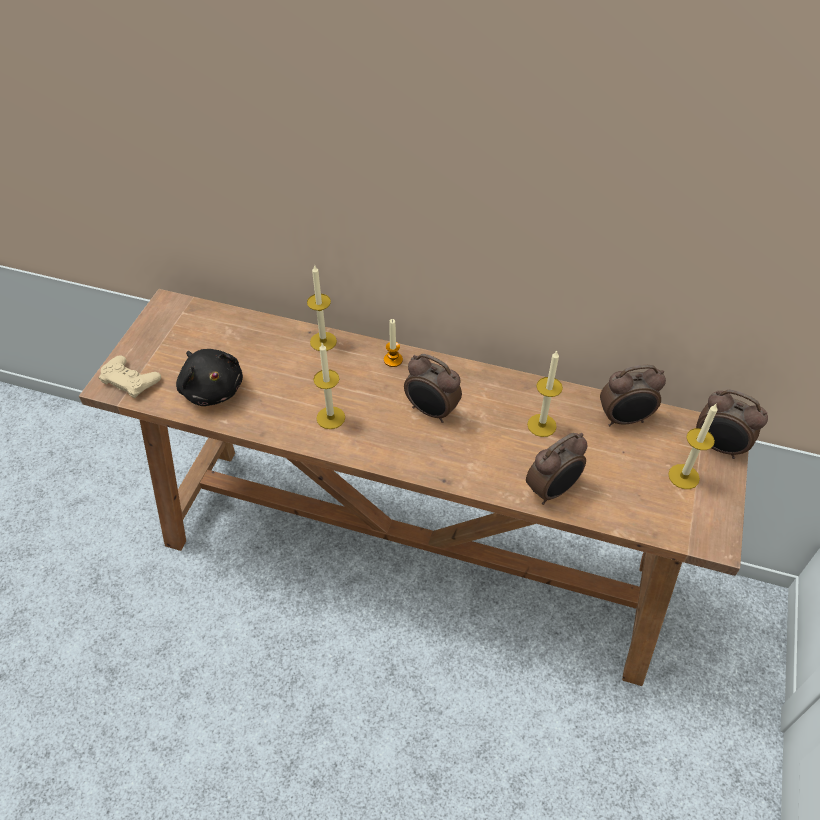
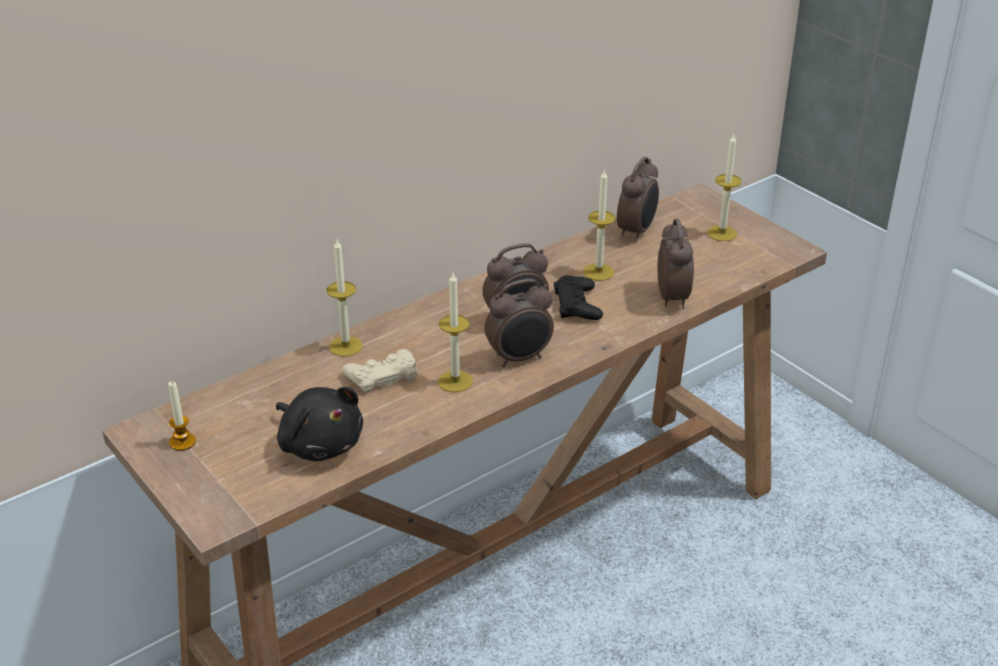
camera: 55 degrees left, 15 degrees down
(130, 380) = (229, 501): beige game controller -> beige game controller (382, 376)
(212, 388) = (319, 444): black plush toy -> black plush toy turned 45 degrees clockwise
(393, 360) = (425, 315): candle -> candle (182, 442)
(485, 435) = (577, 304): none -> black game controller
(718, 447) = (710, 205): alarm clock -> alarm clock (519, 358)

